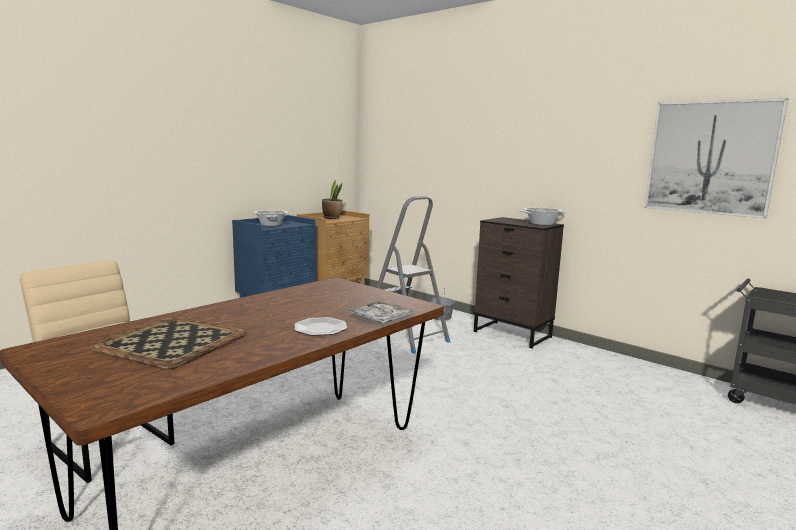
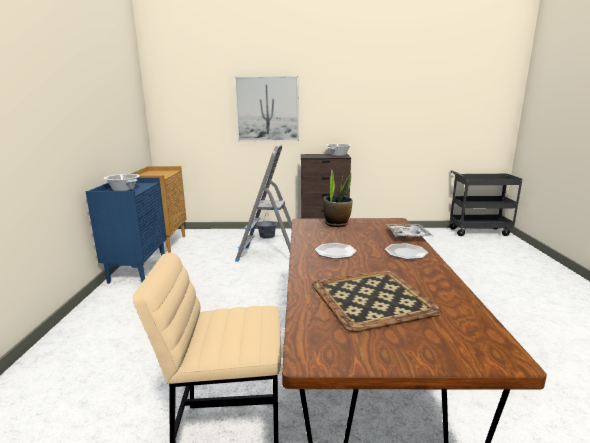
camera: 40 degrees left, 5 degrees up
(269, 308) = (335, 252): none -> plate
(332, 218) = (151, 174): potted plant -> potted plant (337, 223)
(710, 157) = (430, 104): picture -> picture (267, 109)

